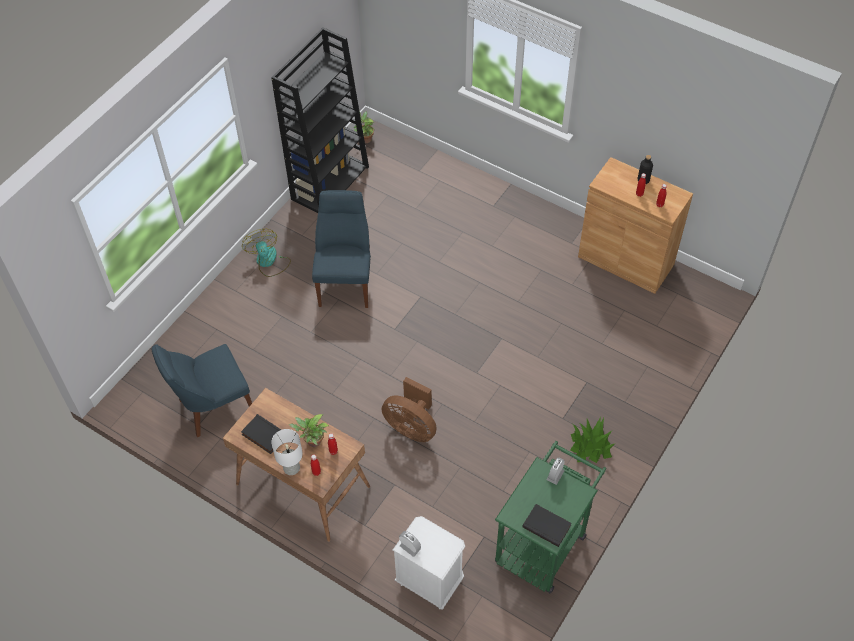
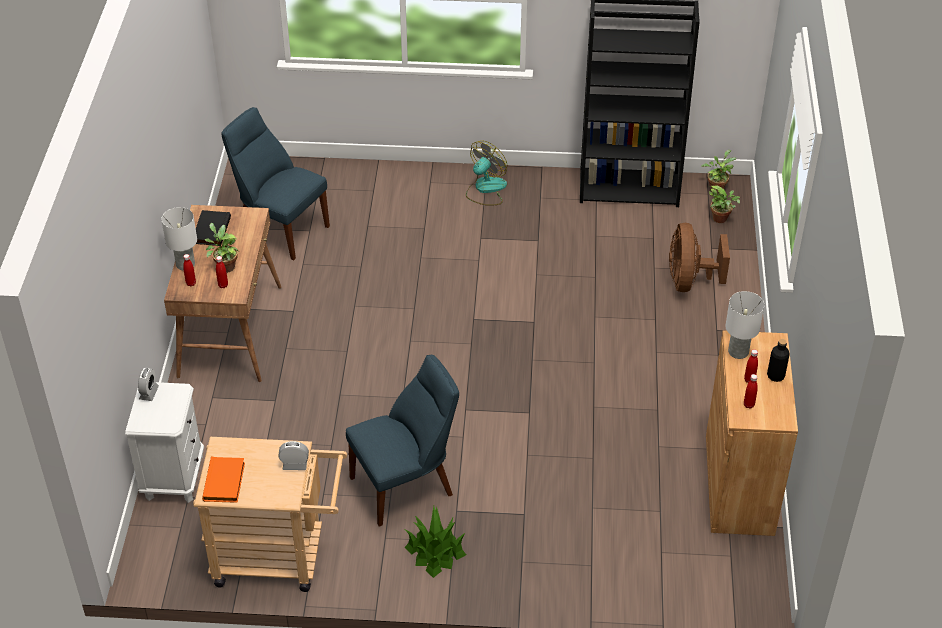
camera: 60 degrees right, 10 degrees down
(346, 281) = (506, 255): blue chair -> blue chair (406, 485)
(396, 151) = (721, 219): none -> potted plant
(411, 427) = (356, 384): brown fan -> brown fan (689, 281)
(544, 541) = (279, 556): green cart -> beige cart
(547, 526) = (225, 482): black book -> orange book
(612, 187) = (738, 351): none -> white table lamp

